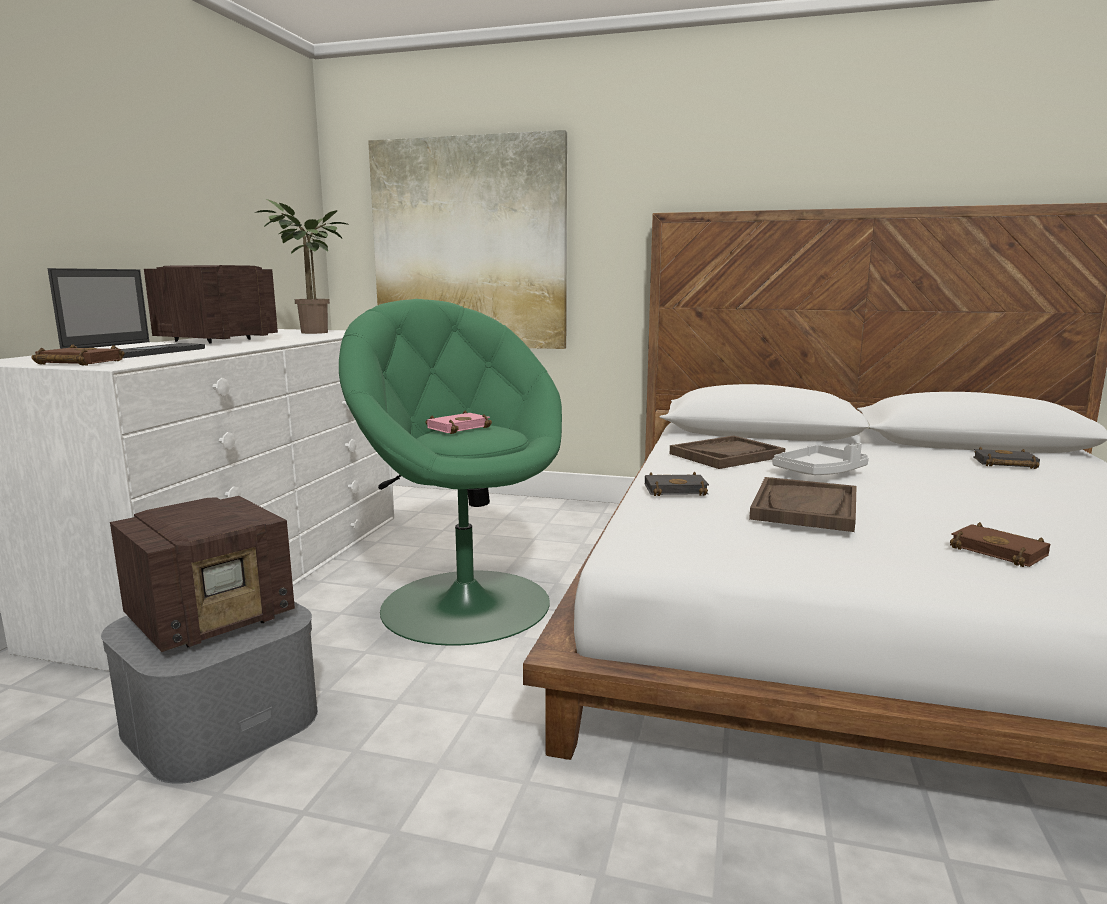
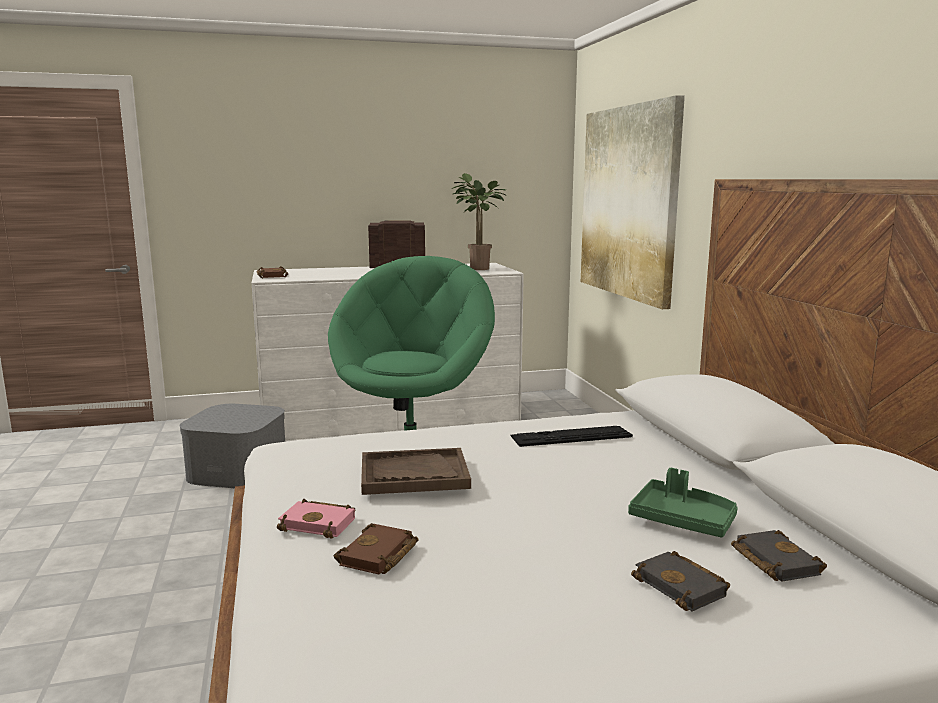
camera: 60 degrees right, 0 degrees up
(136, 351) = (326, 272): laptop -> none
(213, 618) = (238, 416): radio -> none
(458, 427) = (407, 351): pink book -> pink book (320, 523)
(676, 489) = (430, 436): black book -> black book (683, 587)
(726, 455) = (571, 436): brown tray -> keyboard
(819, 472) = (556, 472): grey tray -> none
(930, 466) = (682, 520): none -> green tray

